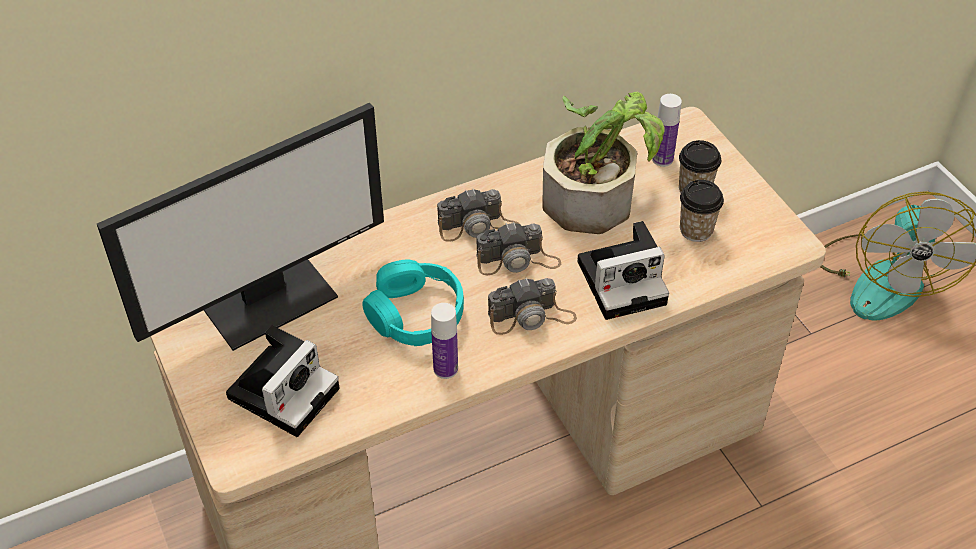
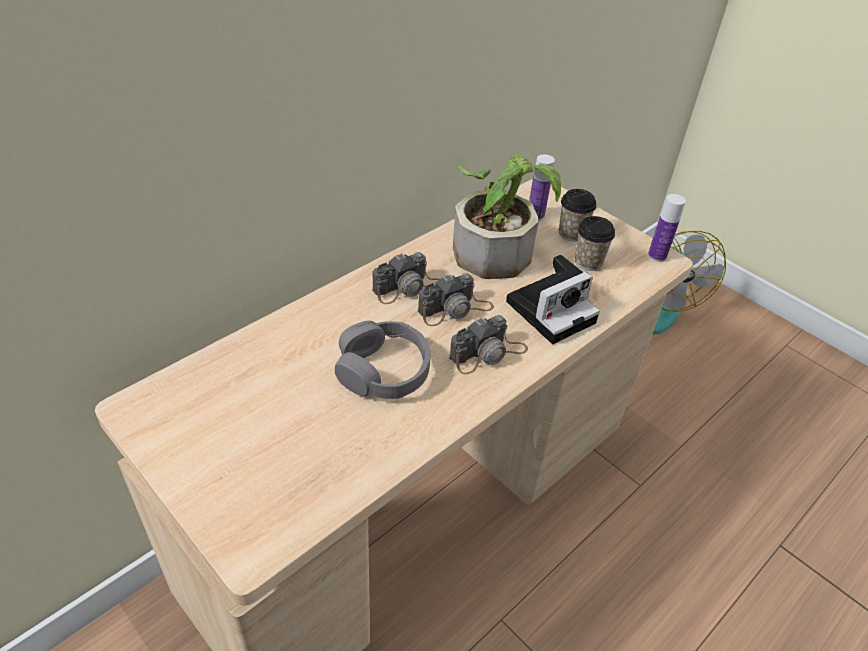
camera: 20 degrees left, 5 degrees down
(269, 298) = (234, 383): monitor -> none
(285, 390) = (280, 468): camera -> none
(415, 314) = (383, 371): turquoise headphones -> grey headphones
(445, 369) = (431, 414): bottle -> bottle (657, 256)

